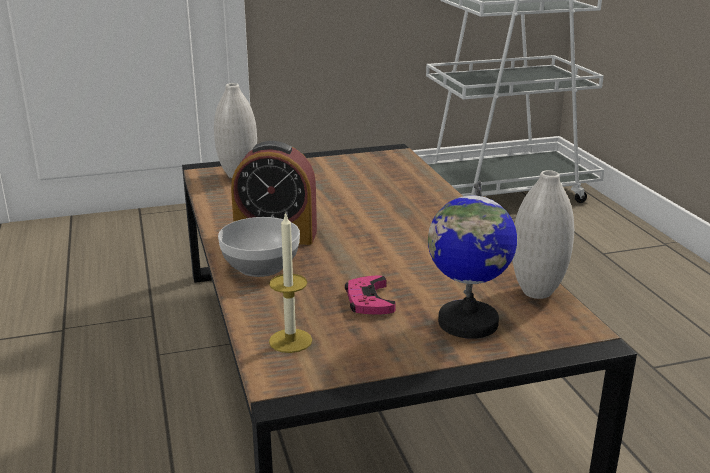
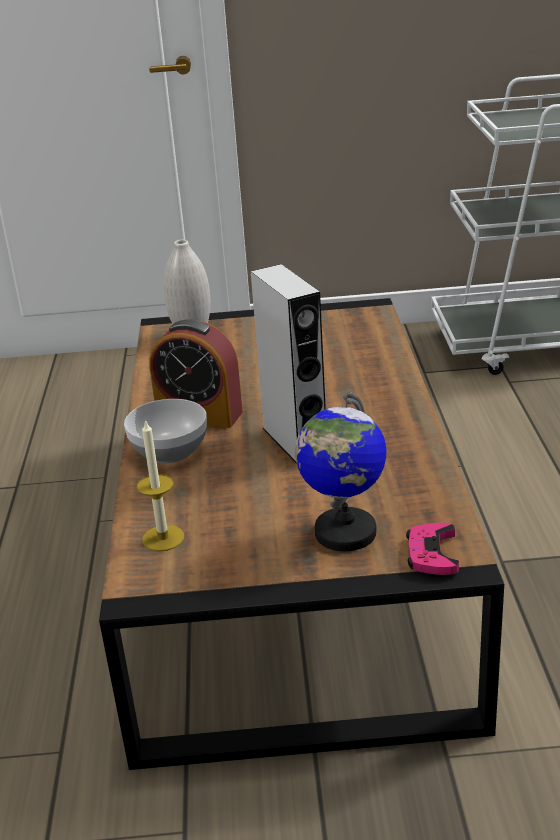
camera: 15 degrees right, 5 degrees up
(369, 301) = (258, 499): pink game controller -> pink game controller (431, 554)
(379, 252) = (295, 442): none -> grey speaker
(536, 292) = (436, 502): white vase -> none

